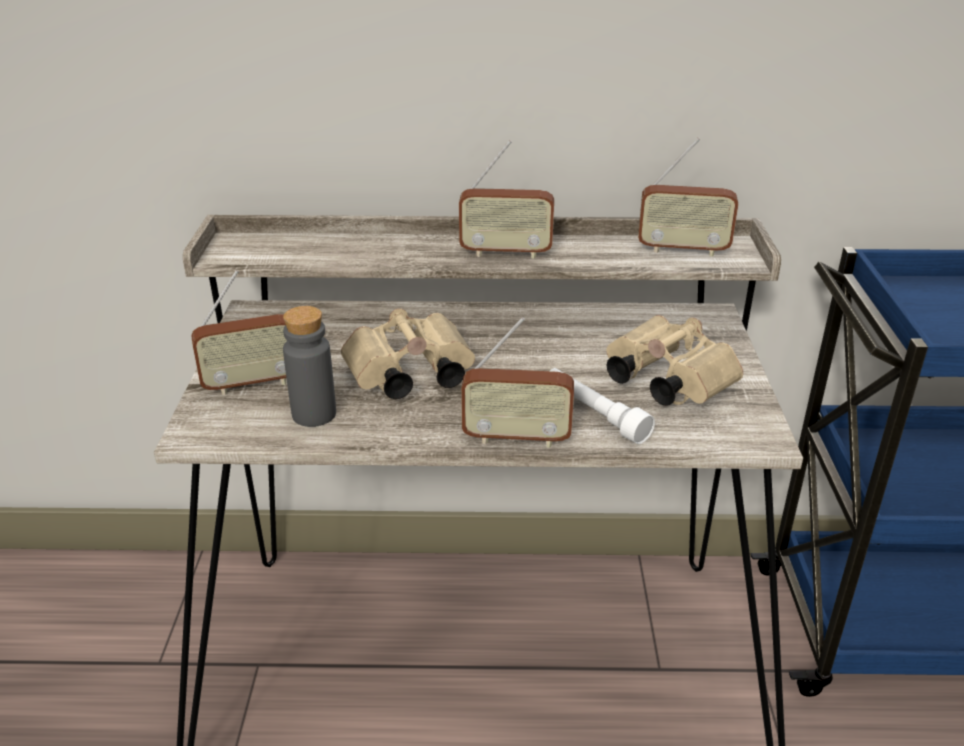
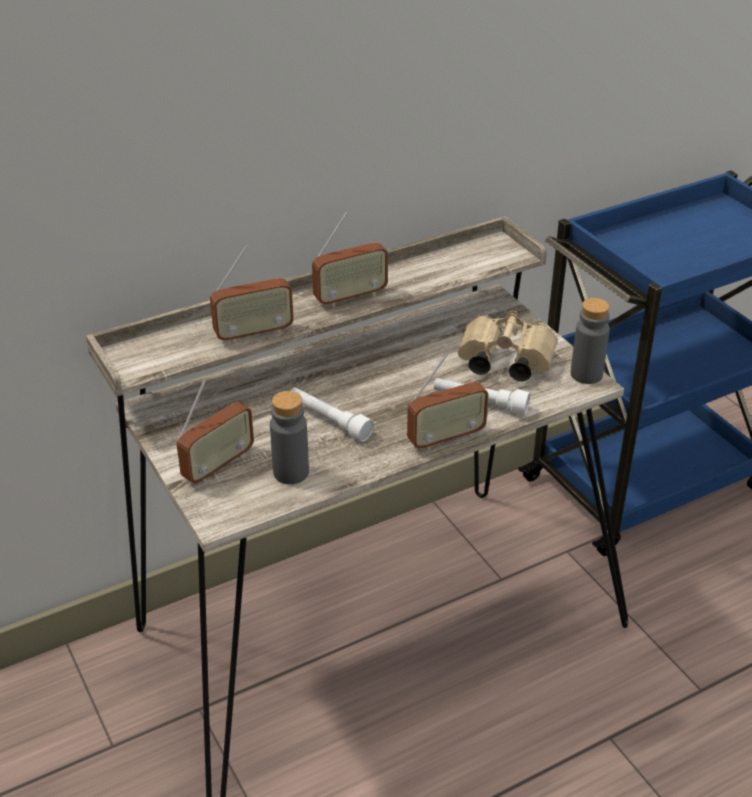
camera: 30 degrees left, 5 degrees up
(407, 378) = (328, 420): beige binoculars -> white flashlight
(683, 250) = (469, 257): radio -> radio (254, 334)
(762, 426) = (586, 374): none -> grey bottle

